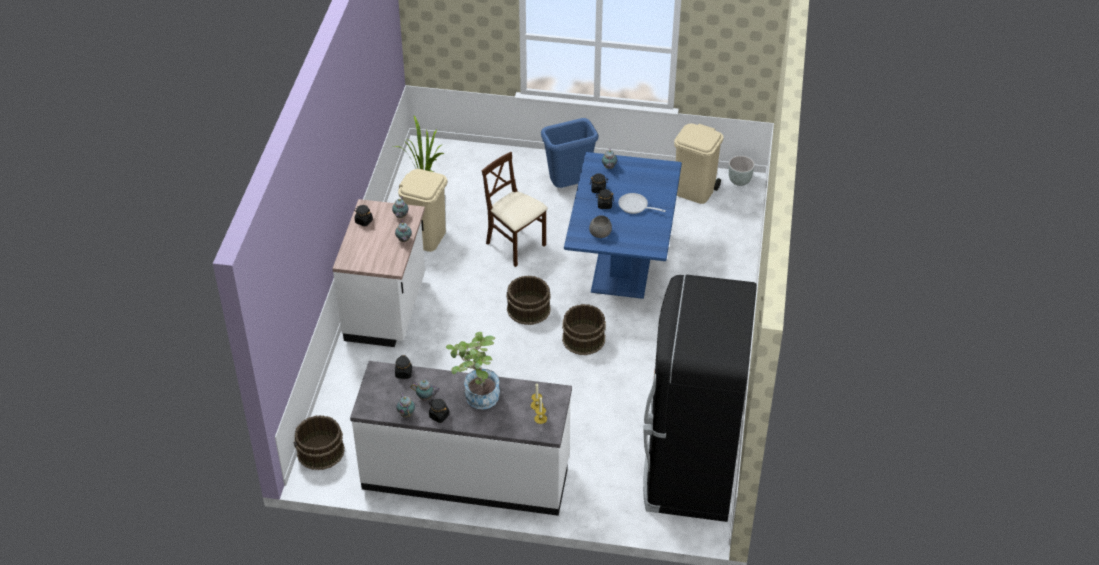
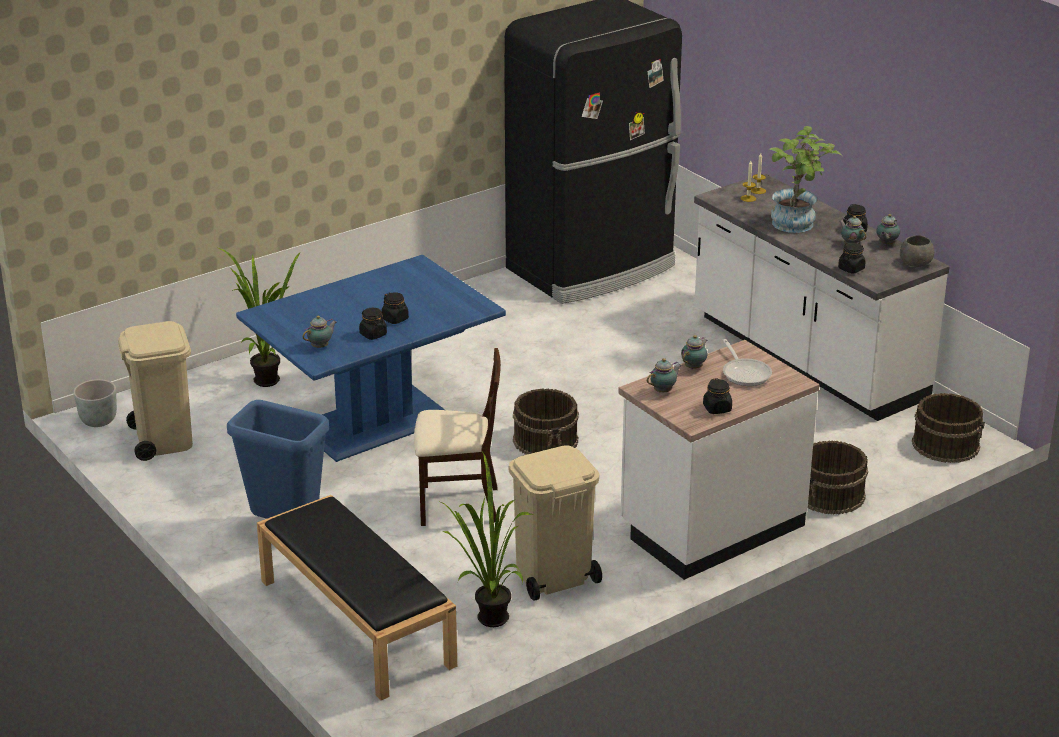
camera: 135 degrees left, 15 degrees down
(476, 168) = (354, 622): none -> black bench
(515, 245) = (457, 505): beige chair -> beige chair turned 90 degrees counterclockwise
(583, 338) = (530, 389): brown bucket -> brown bucket (831, 495)
(600, 233) = (447, 300): grey bowl -> grey bowl (915, 263)
(635, 206) = (366, 302): frying pan -> frying pan (745, 373)
(717, 253) = (263, 378): none -> potted plant

